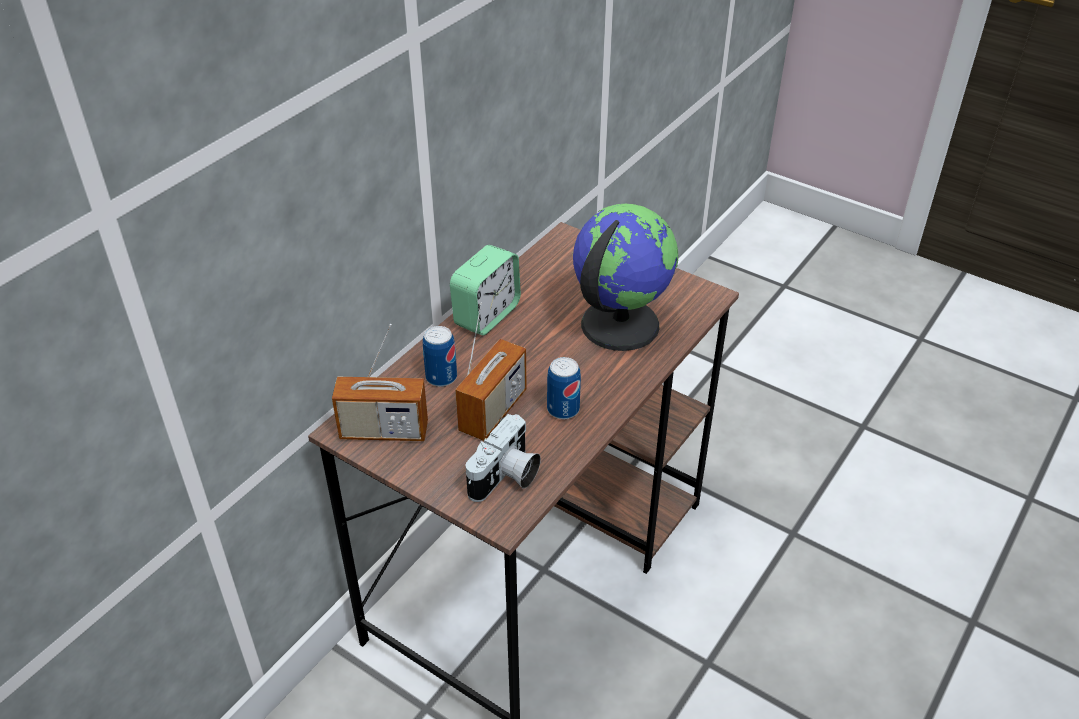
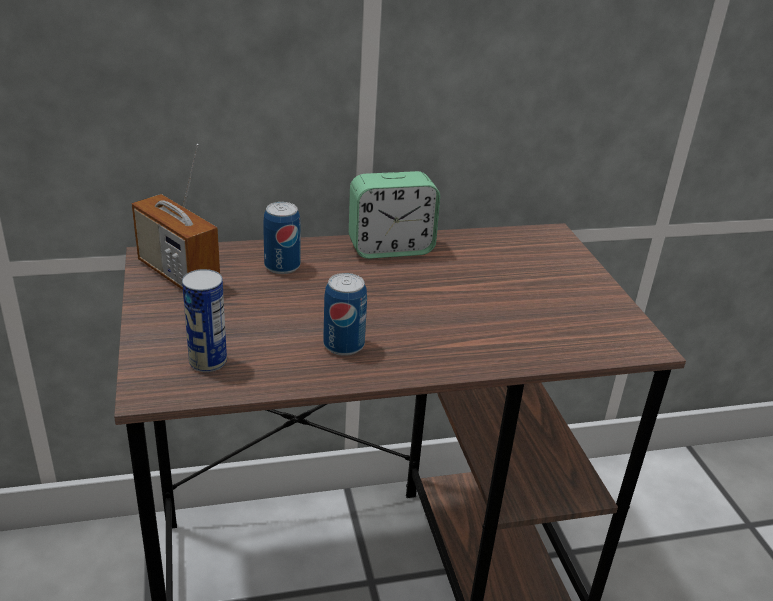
camera: 40 degrees right, 10 degrees down
(493, 411) = (282, 311): radio -> none
(506, 478) = (208, 362): camera -> can
(618, 324) = (504, 315): globe -> none

